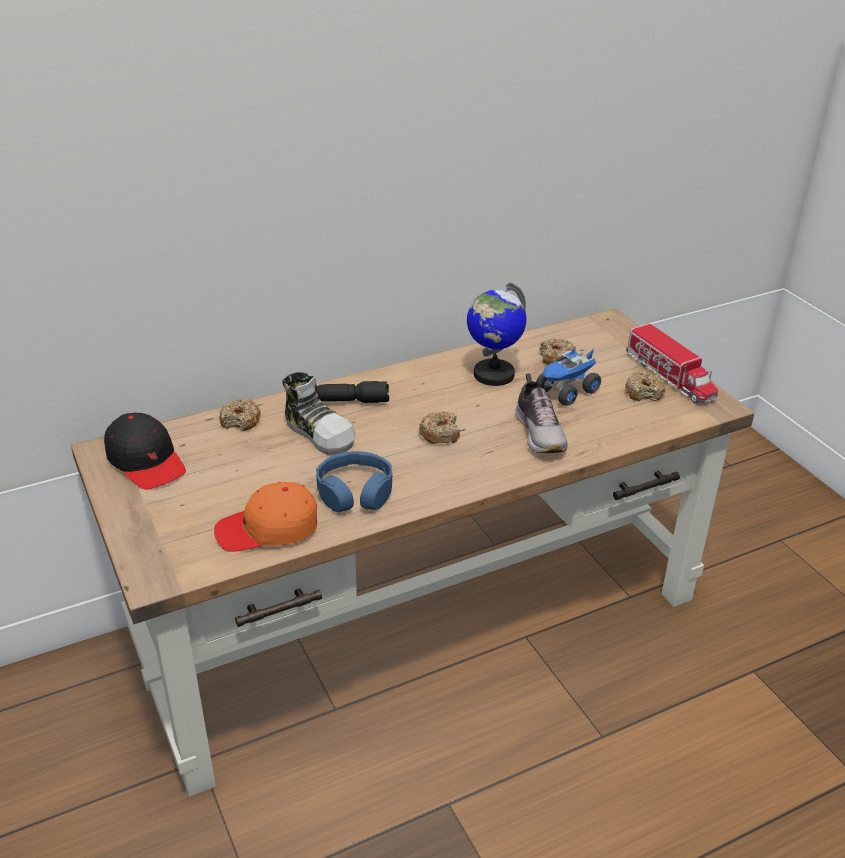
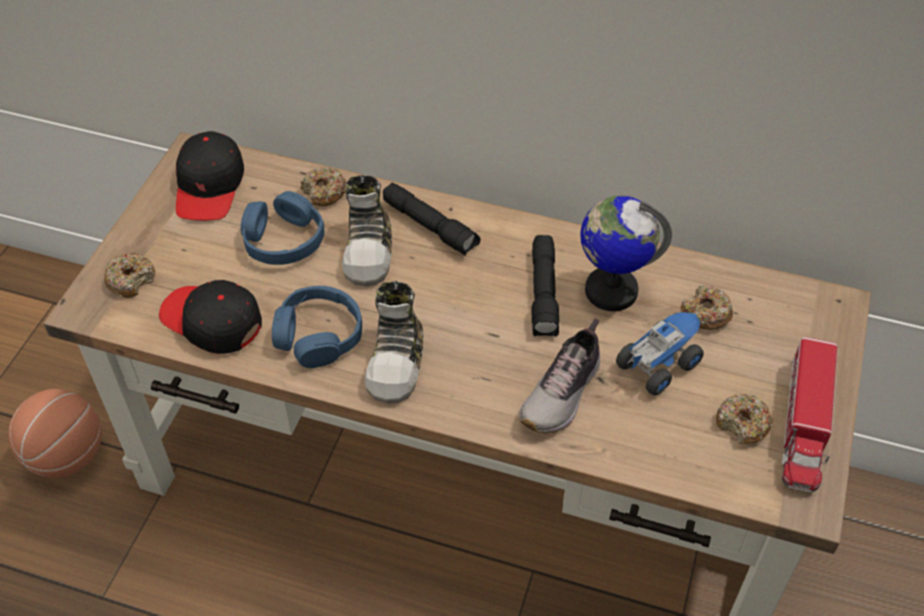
camera: 45 degrees right, 15 degrees up
(92, 824) = (67, 455): none -> basketball
(251, 459) = (283, 240): none -> blue headphones
(268, 529) = (212, 321): orange cap -> black cap
(425, 474) = (397, 360): none -> shoe
(440, 434) = (468, 325): donut -> donut (131, 280)
(460, 395) = (544, 294): none -> black flashlight
(567, 392) = (658, 364): toy truck -> toy truck turned 135 degrees clockwise

